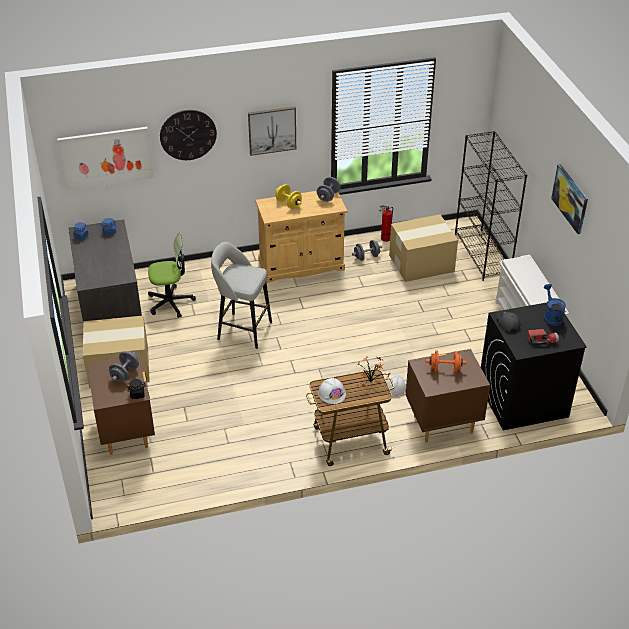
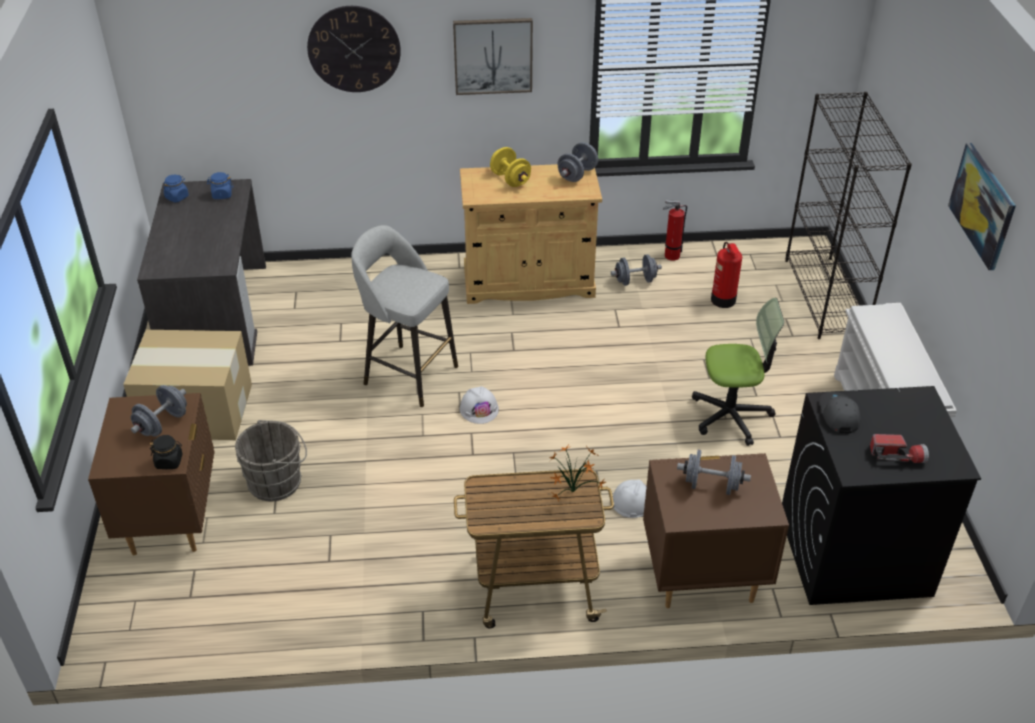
camera: 10 degrees right, 0 degrees up
(106, 157) = (221, 74): picture -> none
(170, 302) = (309, 318): office chair -> office chair (731, 415)
(183, 402) = (278, 481): none -> grey bucket
(332, 393) = (499, 503): white hard hat -> white hard hat (479, 409)
(422, 263) = (723, 300): cardboard box -> fire extinguisher
(445, 369) = (711, 485): orange dumbbell -> grey dumbbell
(551, 316) = (921, 414): blue watering can -> none

